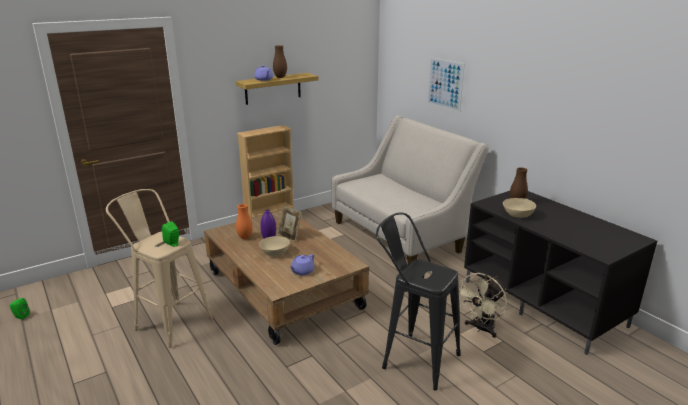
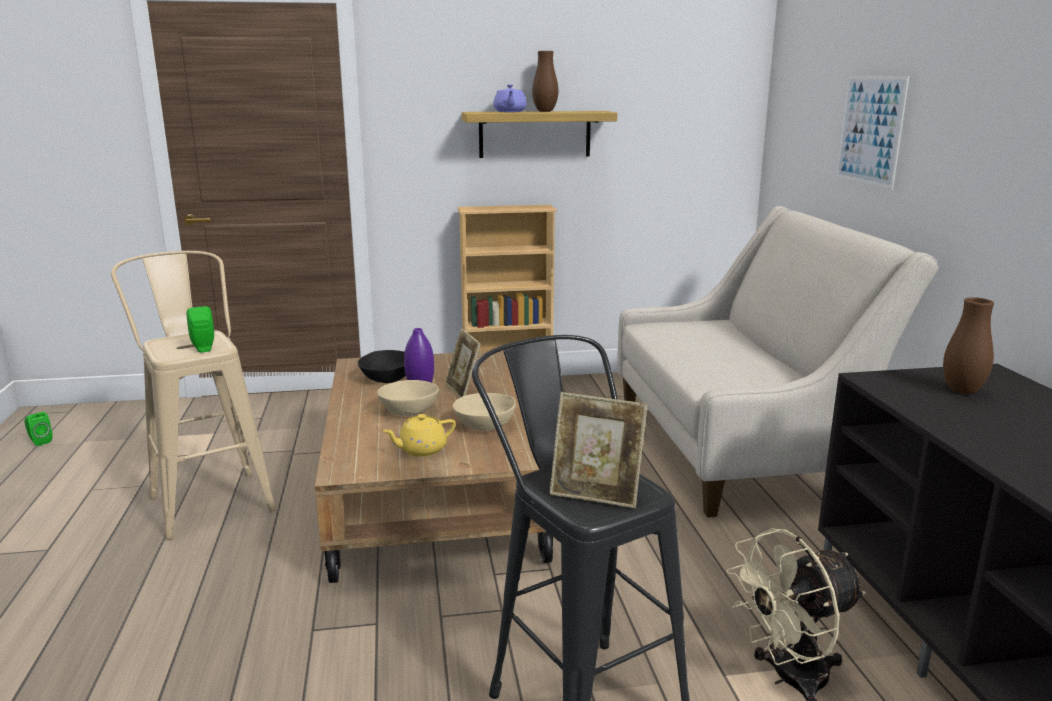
camera: 25 degrees right, 5 degrees down
(245, 237) = (387, 379): orange vase -> black bowl
(302, 271) = (421, 450): purple teapot -> yellow teapot
(431, 276) = (596, 494): none -> picture frame
(517, 215) = (943, 412): beige bowl -> beige bowl (484, 426)

